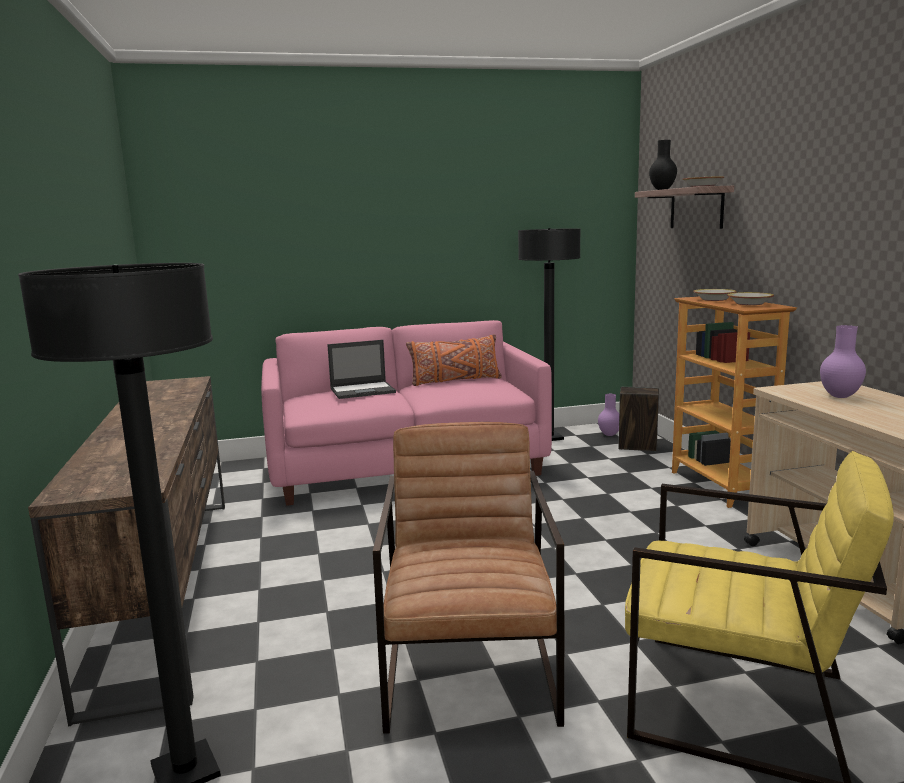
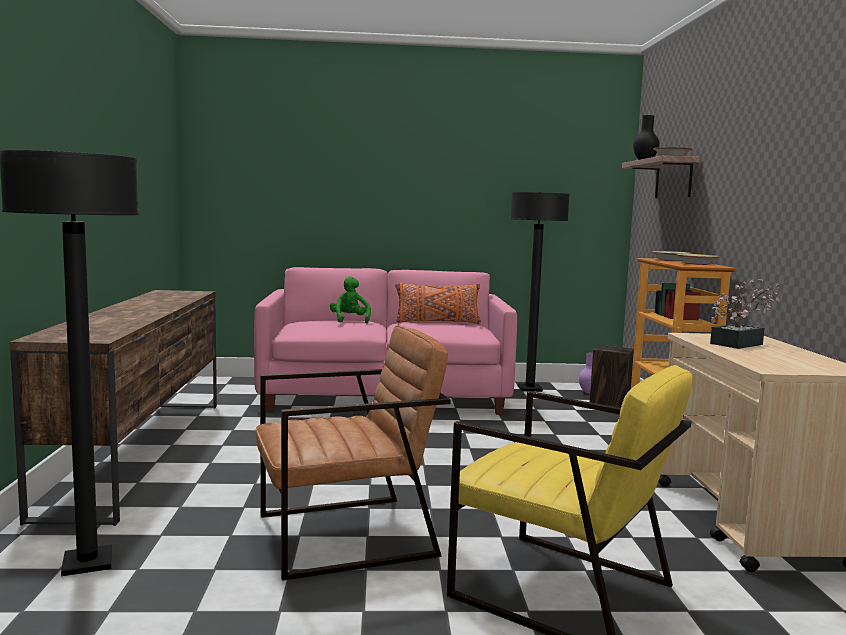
camera: 10 degrees right, 5 degrees down
(363, 390) = (349, 320): laptop -> green plush toy
(470, 670) = (346, 535): brown armchair -> brown armchair turned 60 degrees clockwise
(840, 397) = (740, 343): purple vase -> potted plant

